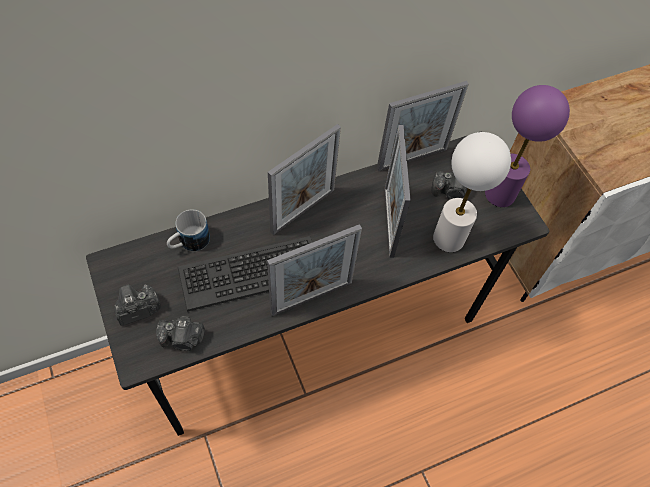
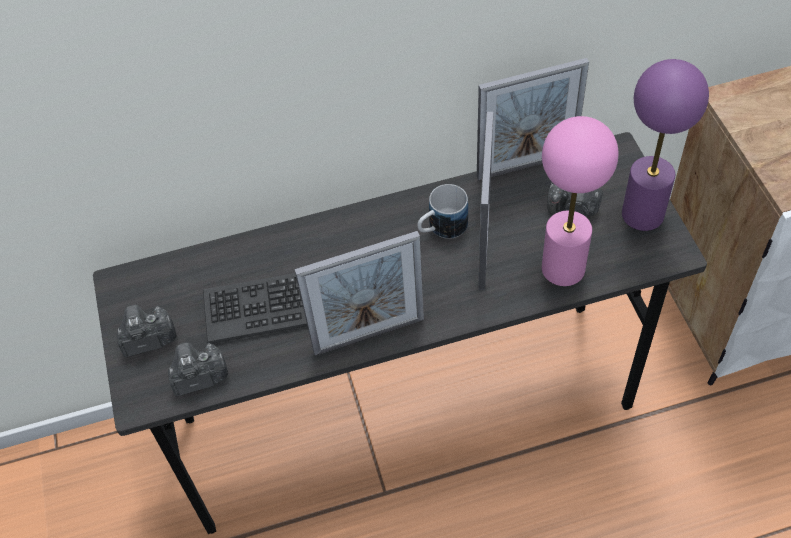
camera: 15 degrees right, 5 degrees down
(183, 339) = (198, 377): camera -> camera turned 150 degrees clockwise
(189, 243) = (221, 262): mug -> mug (441, 228)
(303, 211) = (371, 227): picture frame -> none
(449, 238) = (563, 269): white table lamp -> pink table lamp

